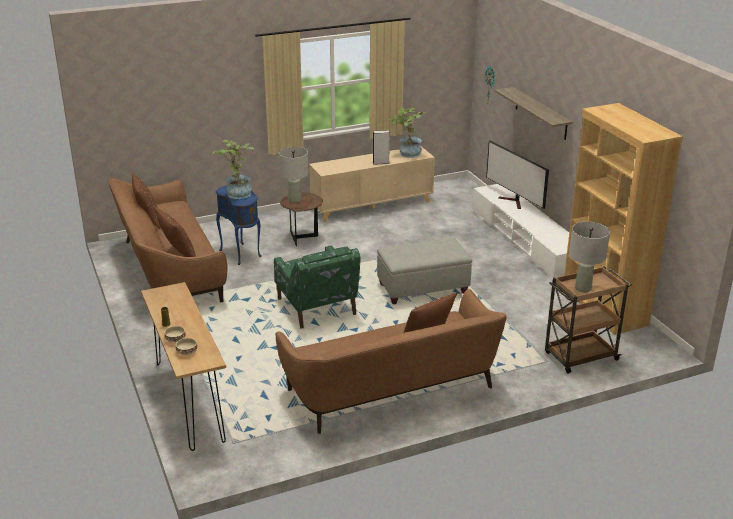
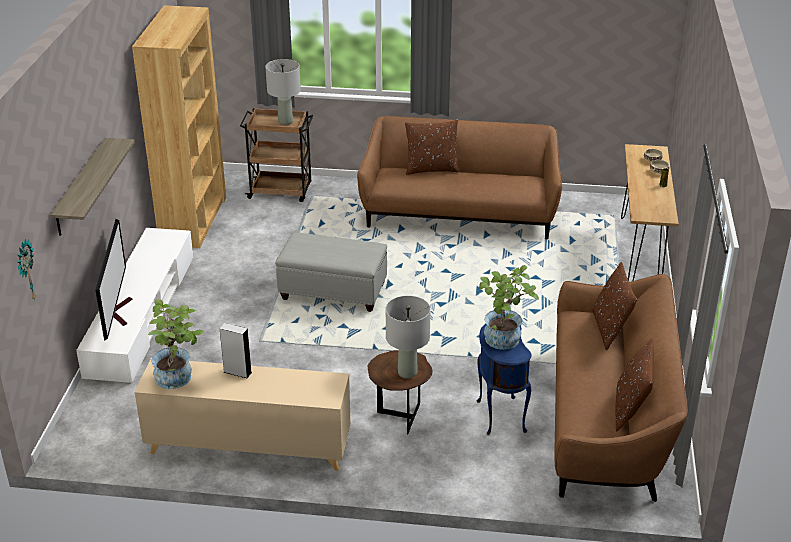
camera: 150 degrees left, 5 degrees up
(317, 308) = (463, 307): green armchair -> none

